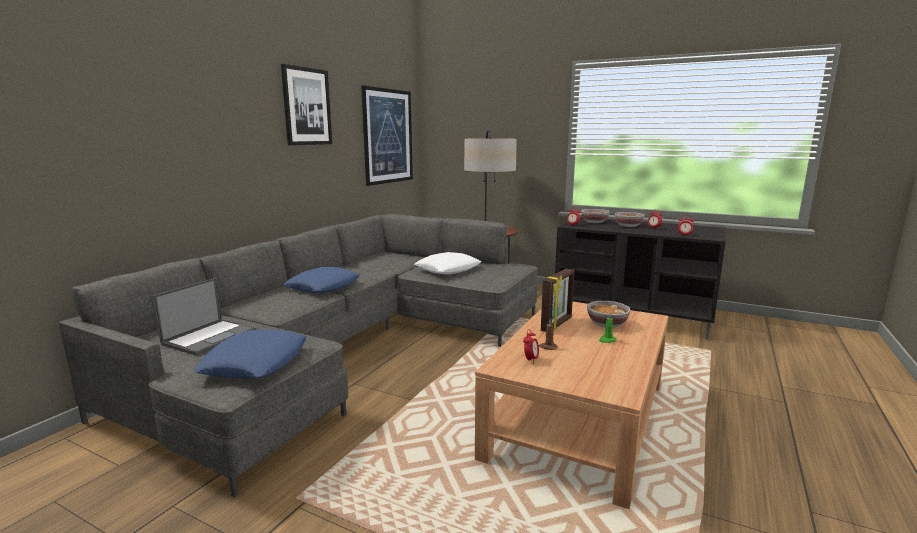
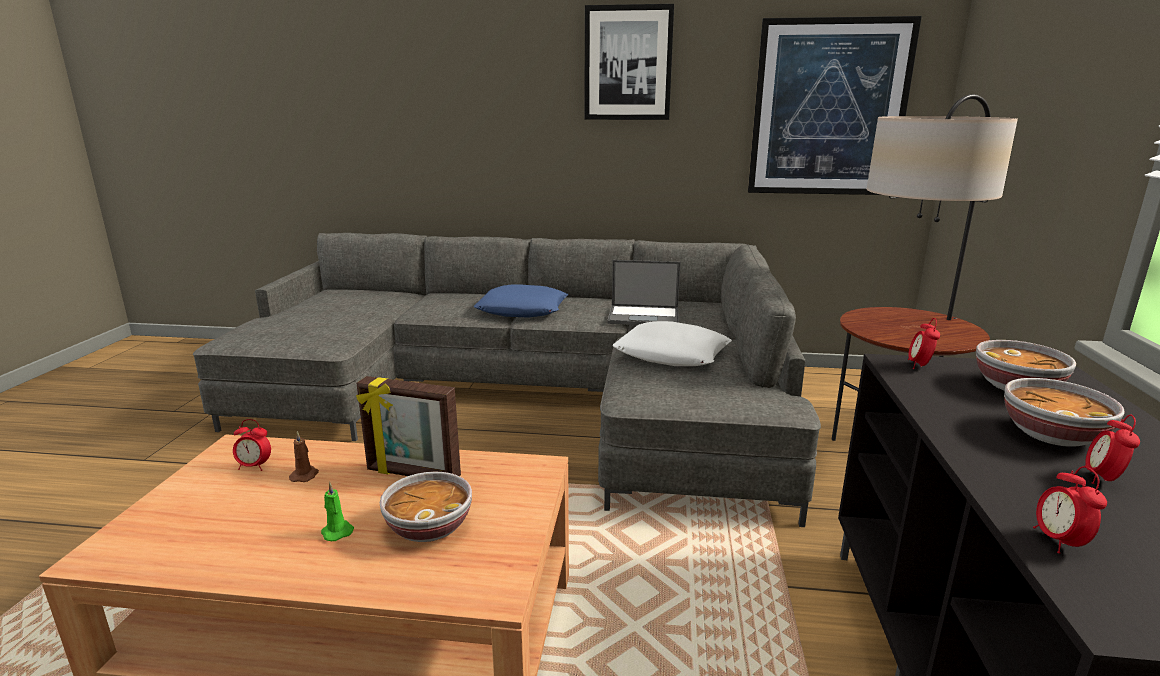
camera: 70 degrees right, 5 degrees up
(210, 337) = (340, 307): laptop -> laptop (644, 316)
(255, 362) = (277, 335): blue pillow -> none

